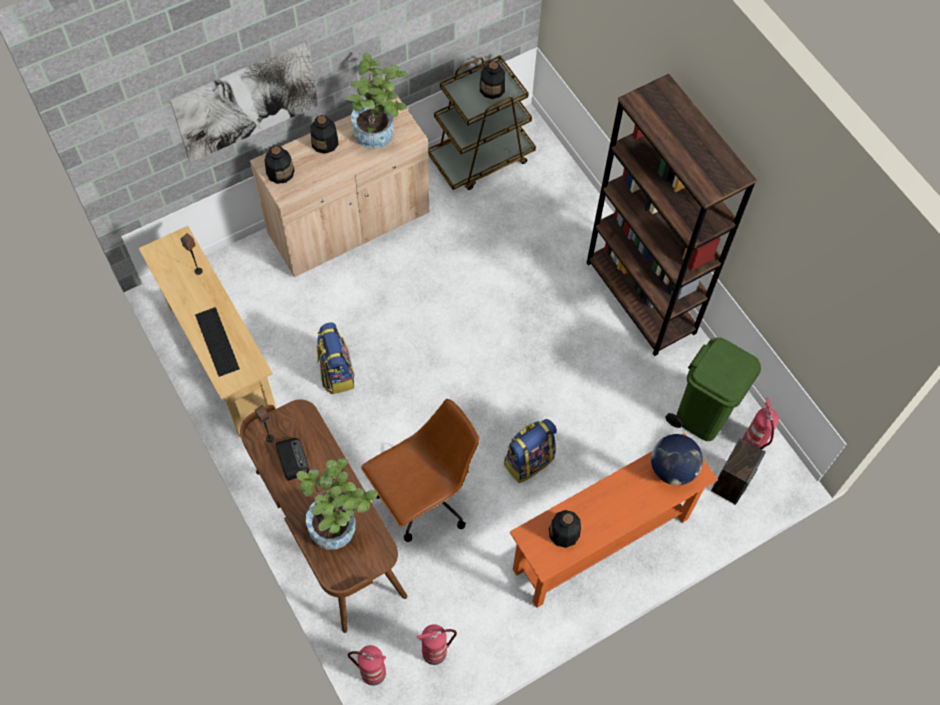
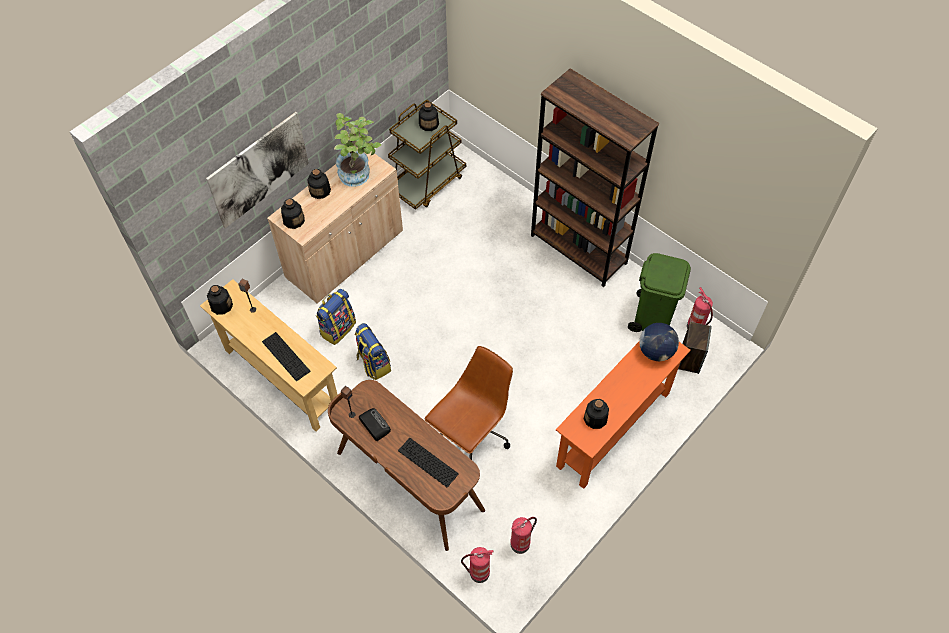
camera: 15 degrees left, 5 degrees down
(163, 255) = (221, 305): none -> bottle
(339, 525) = (428, 462): potted plant -> keyboard
(528, 460) = (539, 386): backpack -> backpack (337, 328)

